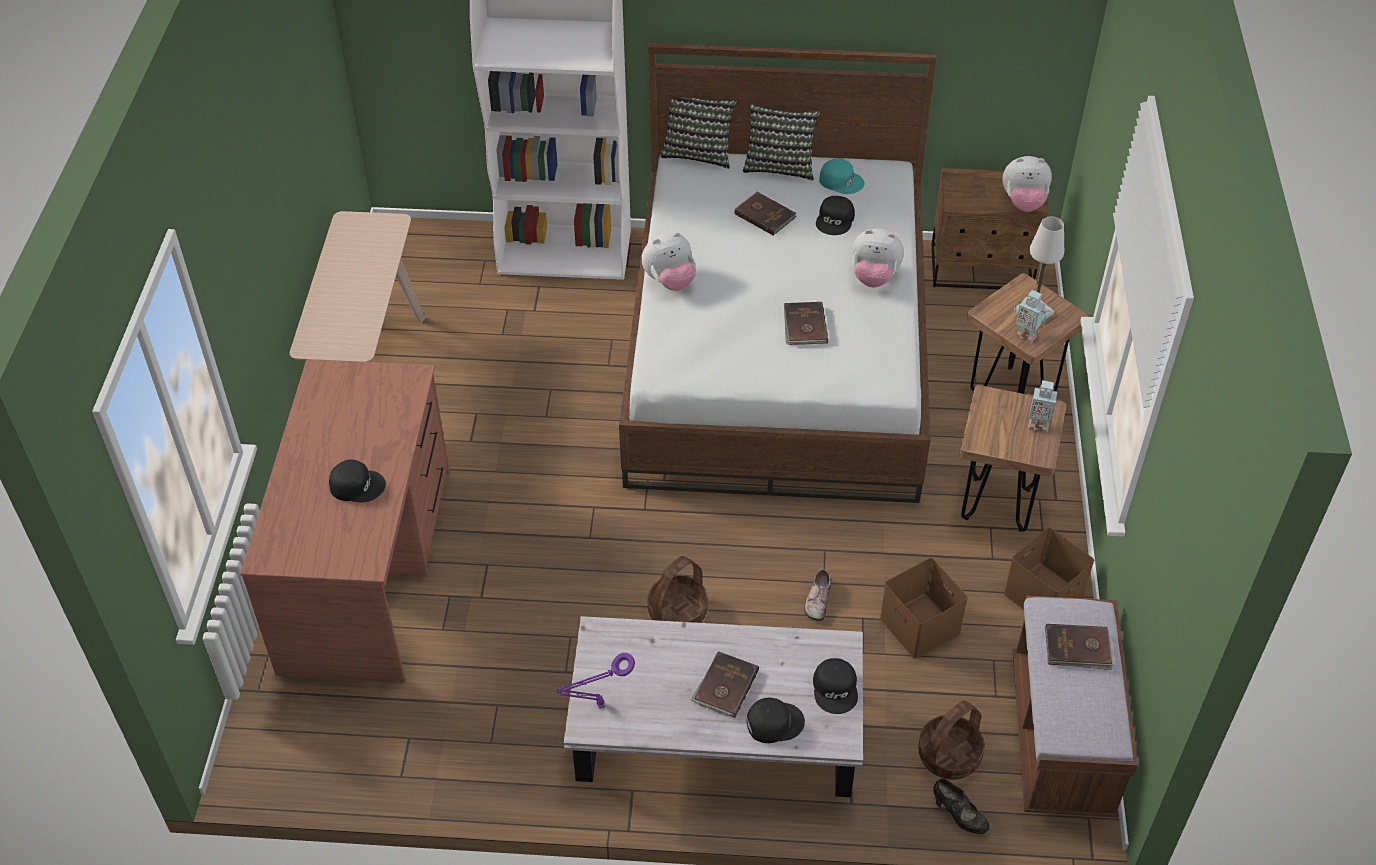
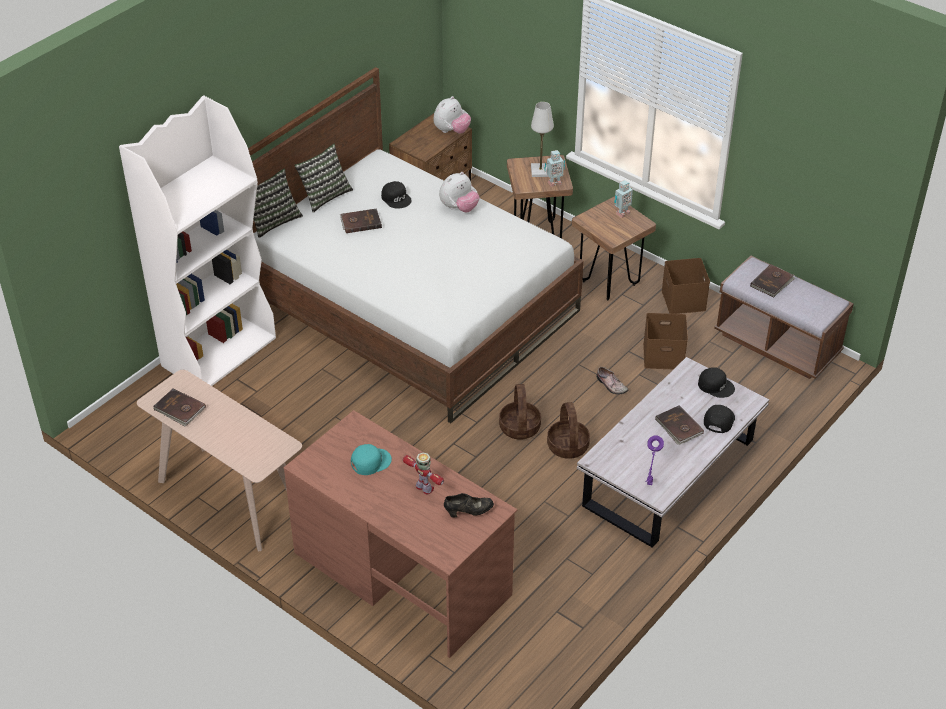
camera: 55 degrees left, 5 degrees down
(357, 485) = (425, 488): black cap -> toy robot
(670, 281) = (374, 286): plush toy -> none
(804, 326) = (469, 252): brown book -> brown book (179, 409)
(841, 181) = (366, 180): turquoise cap -> turquoise cap (370, 461)
(949, 756) = (755, 390): basket -> basket (520, 427)
(959, 815) = (794, 406): black shoe -> black shoe (469, 512)

